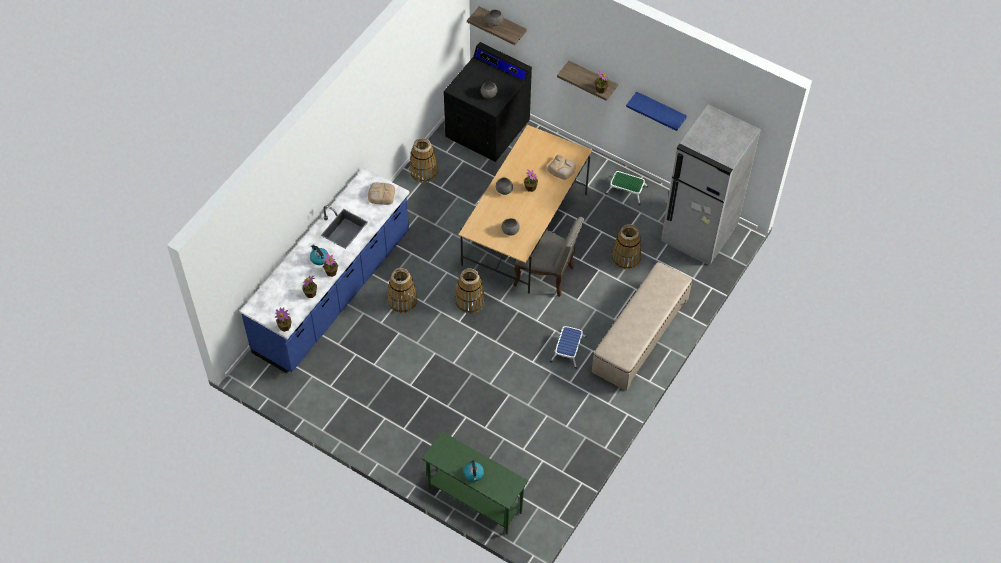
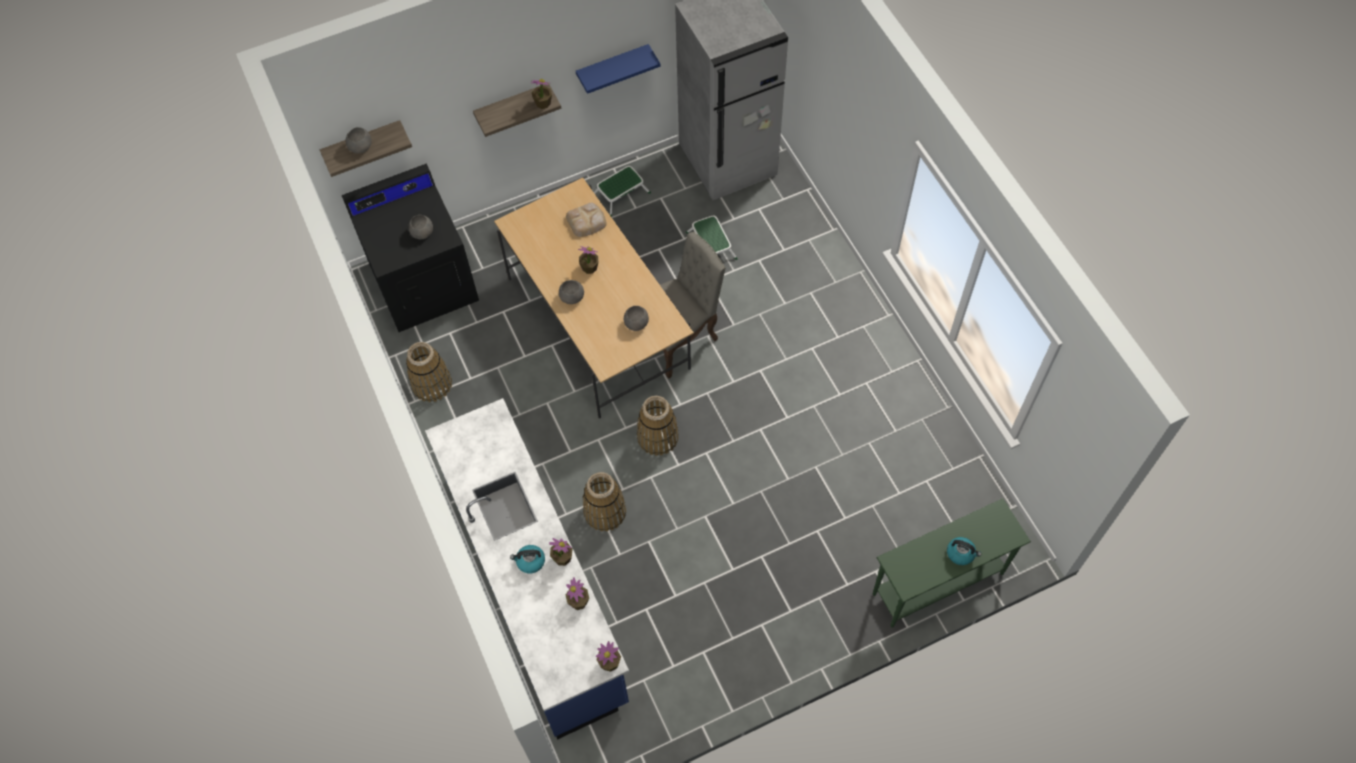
camera: 55 degrees left, 5 degrees up
(381, 194) = (484, 433): bread -> none
(568, 349) = (793, 371): blue step ladder -> none
(626, 257) = (711, 245): basket -> green step ladder
(640, 335) = (823, 290): beige bench -> none

